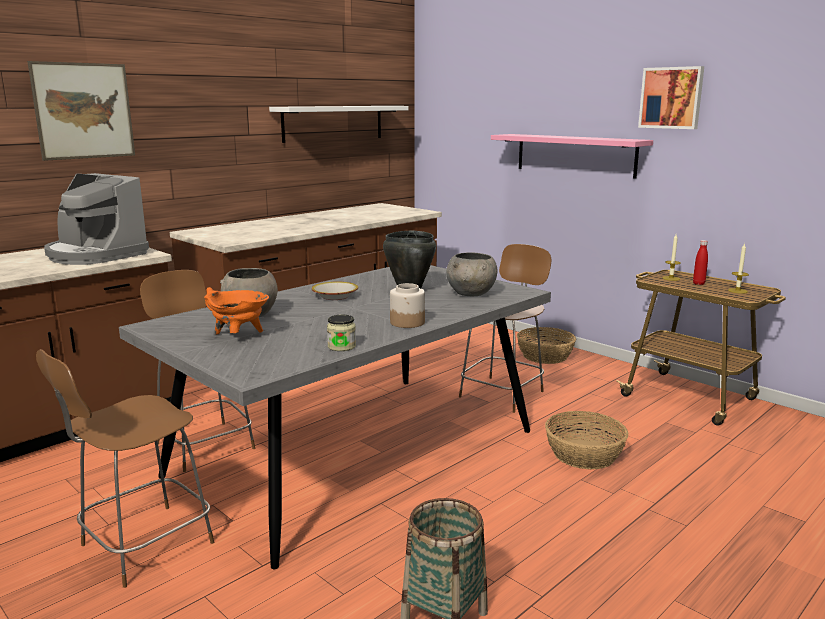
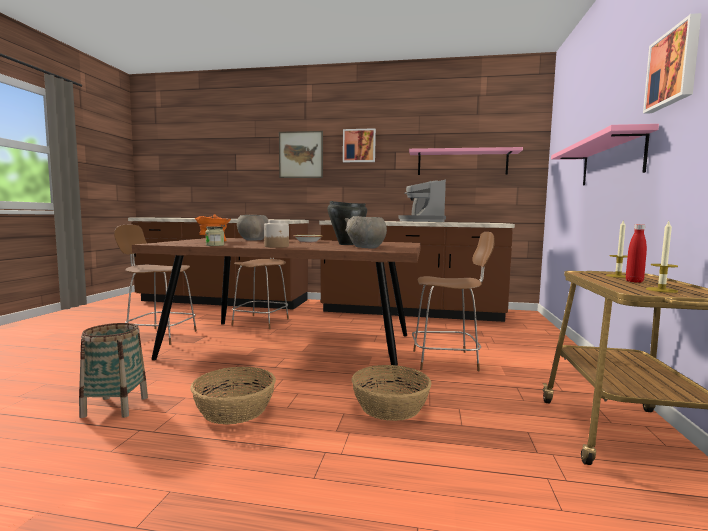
camera: 55 degrees right, 10 degrees down
(95, 255) = (270, 219): coffee machine -> coffee machine (421, 221)
(192, 95) = (359, 146): none -> picture
(333, 123) = (462, 163): white shelf -> pink shelf
(355, 453) = (291, 346): grey dining table -> brown dining table
(545, 356) = (551, 359): basket -> basket (234, 410)

